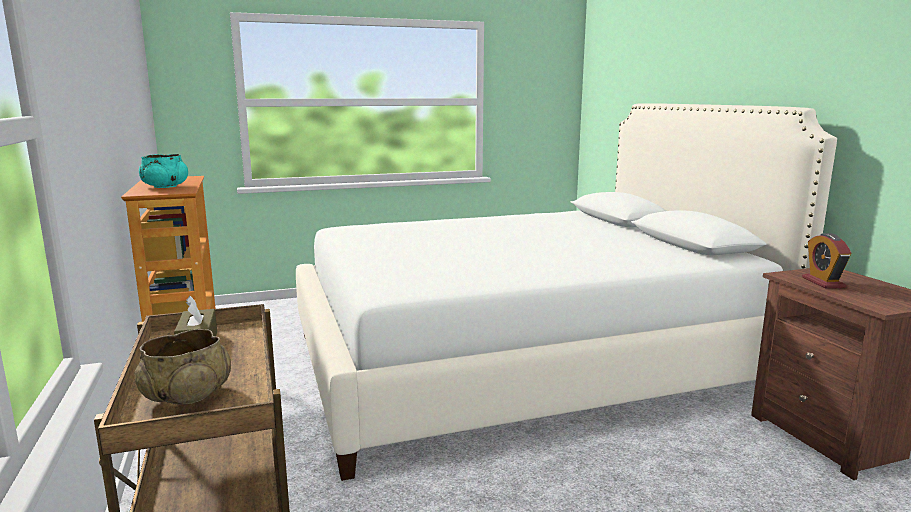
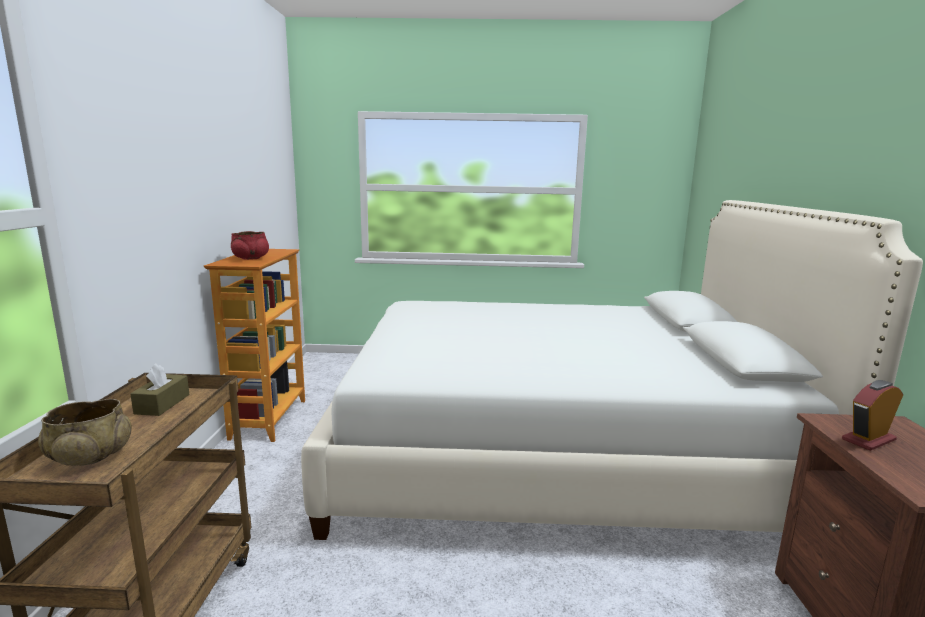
camera: 20 degrees right, 0 degrees up
(165, 186) = (250, 258): turquoise bowl -> red bowl
(823, 282) = (868, 440): alarm clock -> alarm clock turned 45 degrees clockwise

